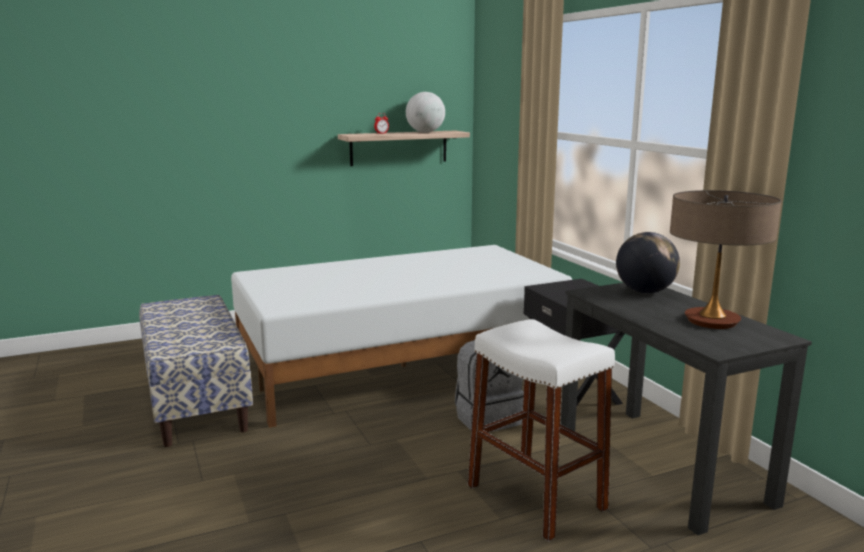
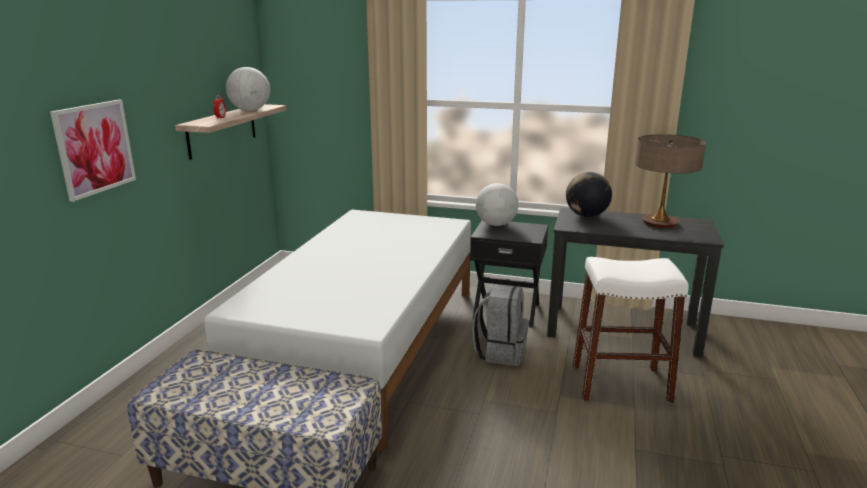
camera: 50 degrees left, 5 degrees up
(247, 139) = (94, 148): none -> picture
(578, 285) = (496, 224): none -> globe

